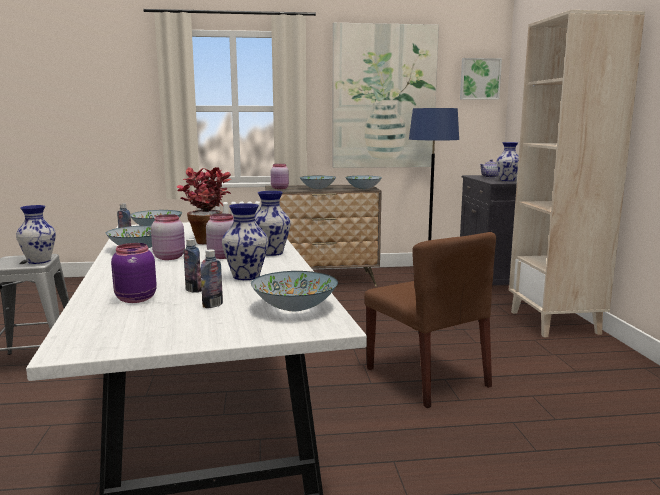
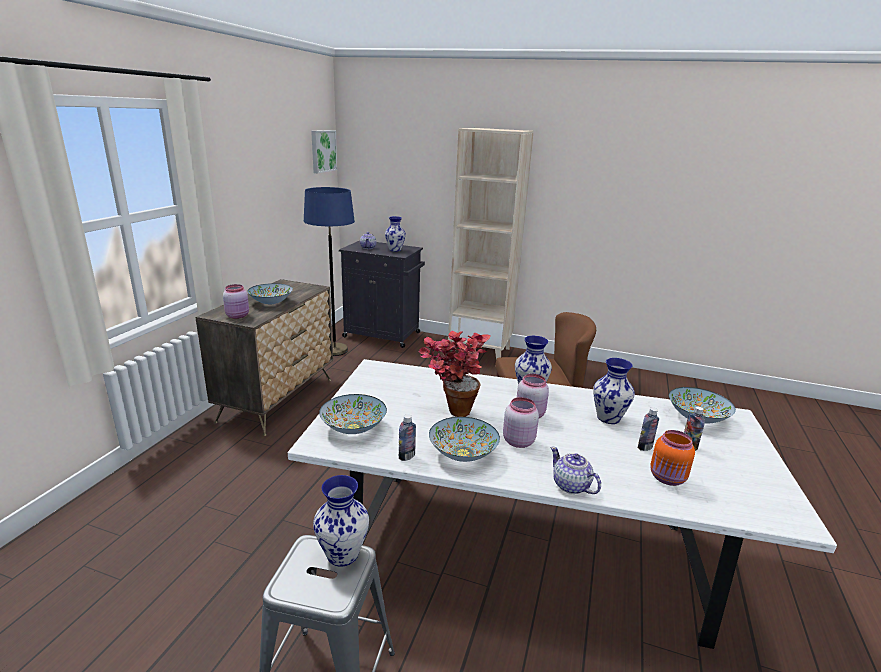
camera: 65 degrees left, 10 degrees up
(105, 274) = (571, 486): none -> teapot
(134, 299) = (668, 478): purple jar -> orange jar
(363, 188) = (306, 288): bowl -> none
(384, 97) = (265, 179): picture -> none

